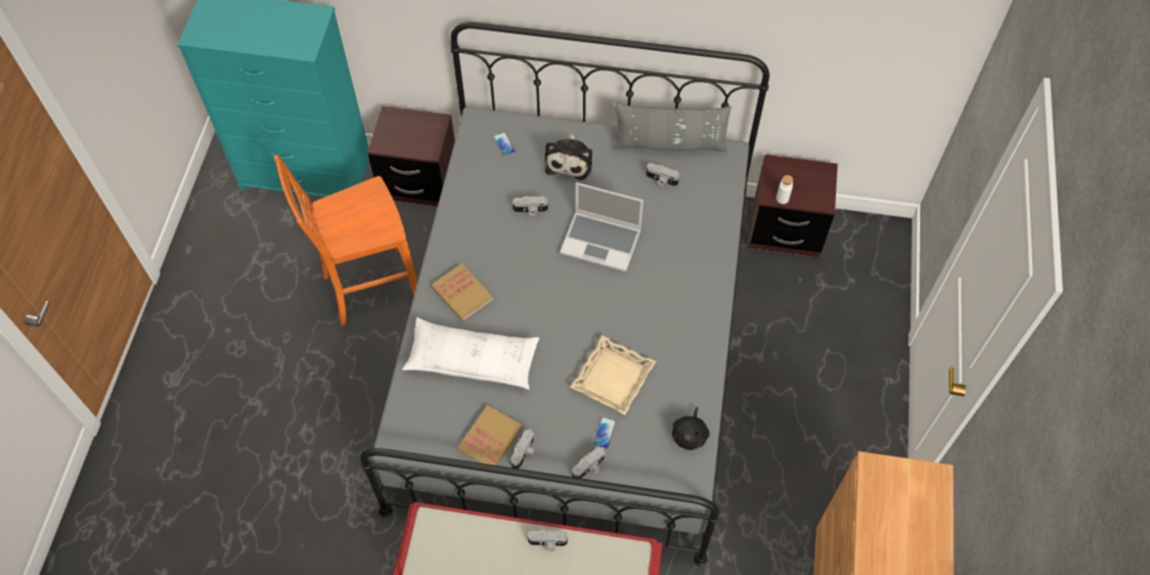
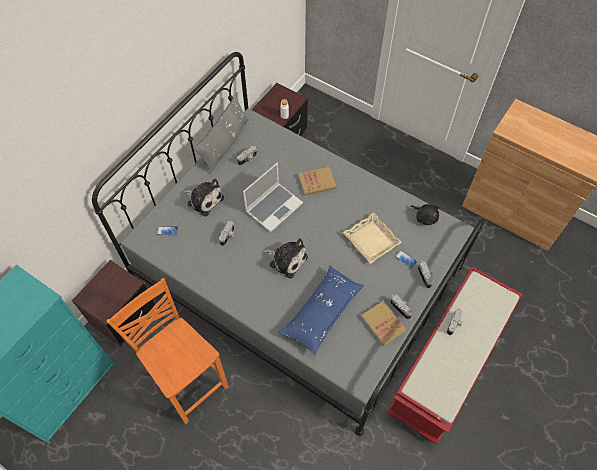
camera: 65 degrees left, 0 degrees up
(369, 287) = (188, 380): orange chair -> orange chair turned 135 degrees clockwise
(462, 294) = (269, 300): book -> book (317, 182)
(472, 360) = (322, 312): white pillow -> blue pillow
(529, 289) = (286, 259): none -> plush toy

